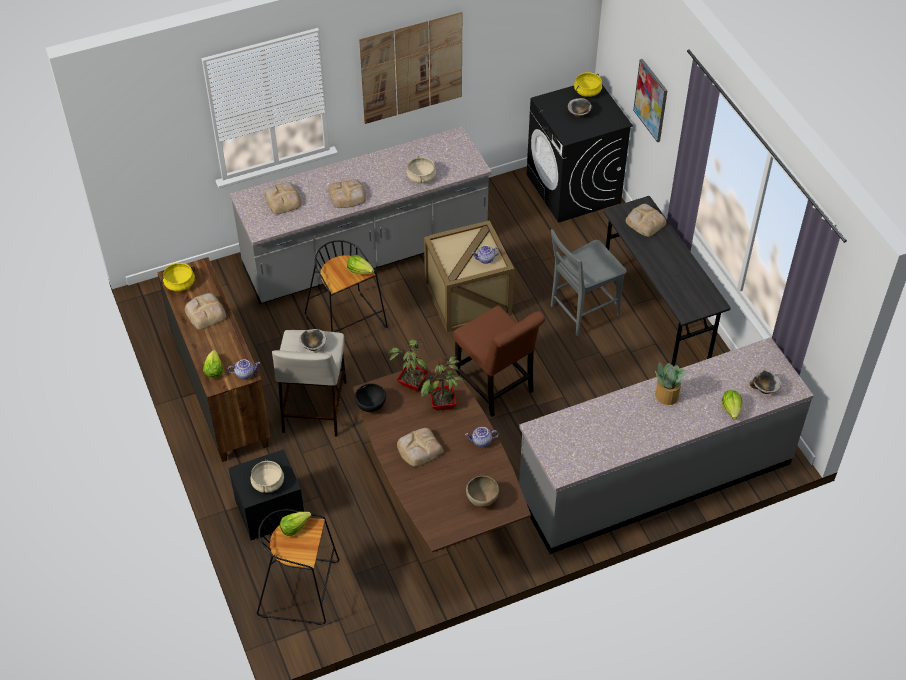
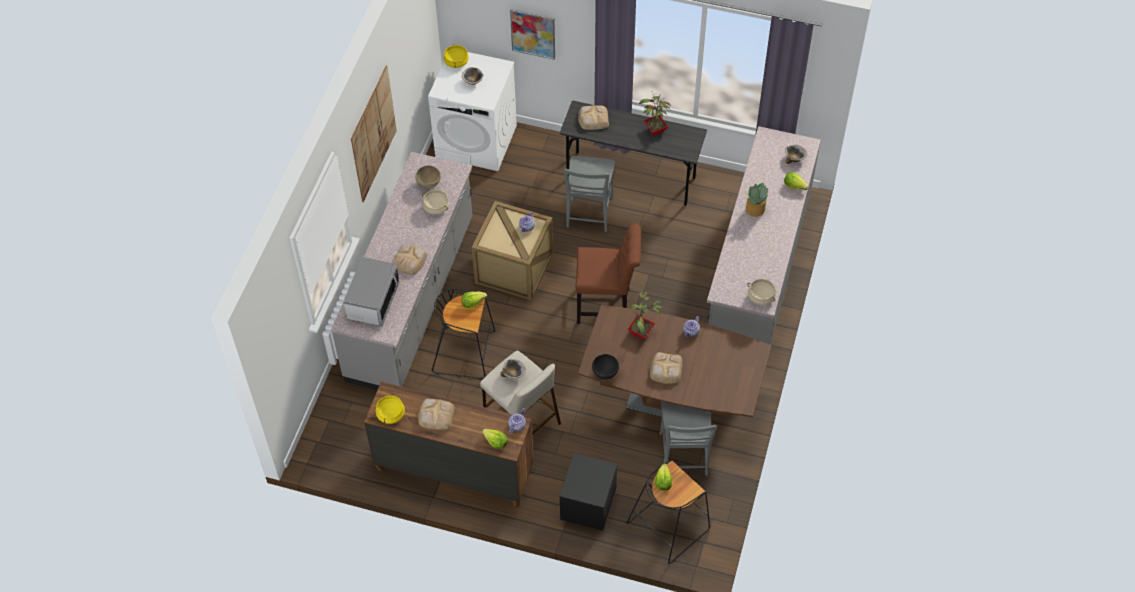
camera: 50 degrees left, 5 degrees up
(267, 482) = (594, 480): beige cooking pot -> beige cooking pot (760, 297)
(283, 200) = (373, 301): bread -> microwave
(387, 553) = (684, 457): none -> grey chair
(411, 383) = (606, 338): potted plant -> potted plant (654, 130)
(482, 500) = (737, 362): brown bowl -> brown bowl (429, 184)
(573, 189) = (476, 141): black washing machine -> white washing machine

